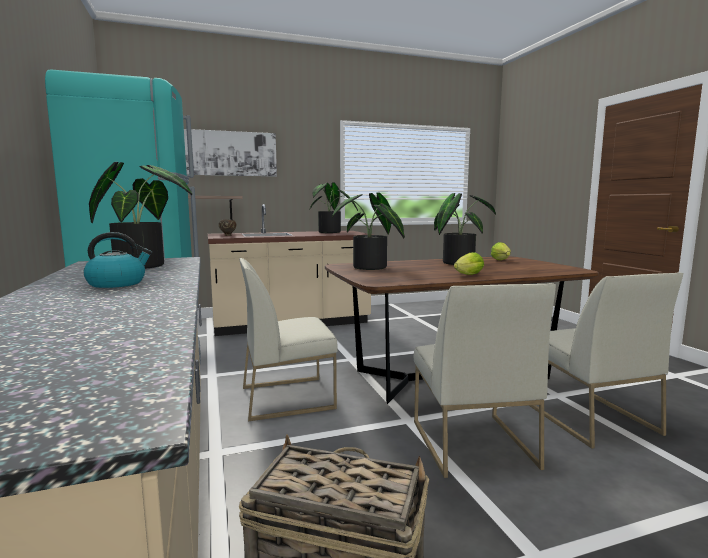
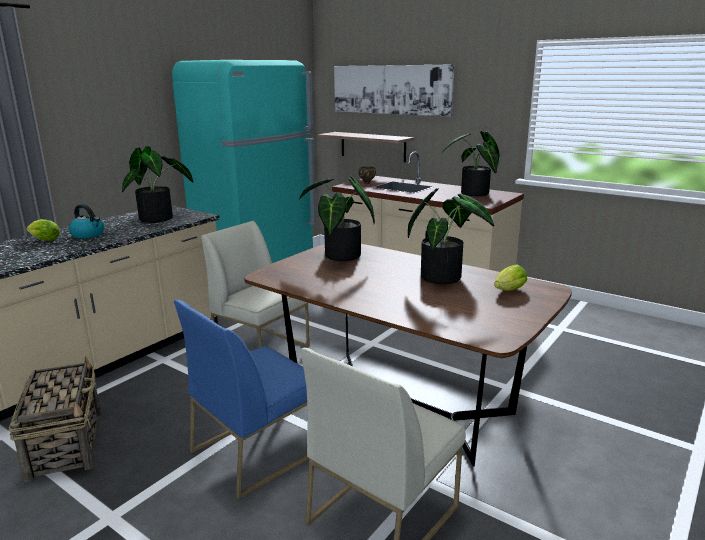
camera: 55 degrees right, 10 degrees up
(467, 275) = (355, 295): lettuce -> lettuce (43, 240)
(471, 443) = (256, 450): white chair -> blue chair

